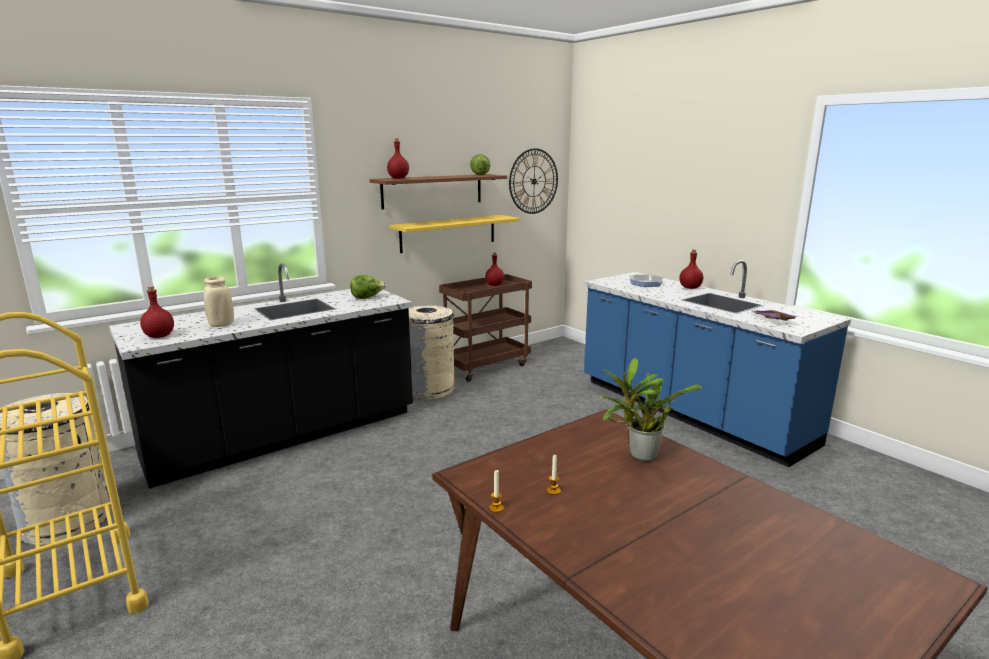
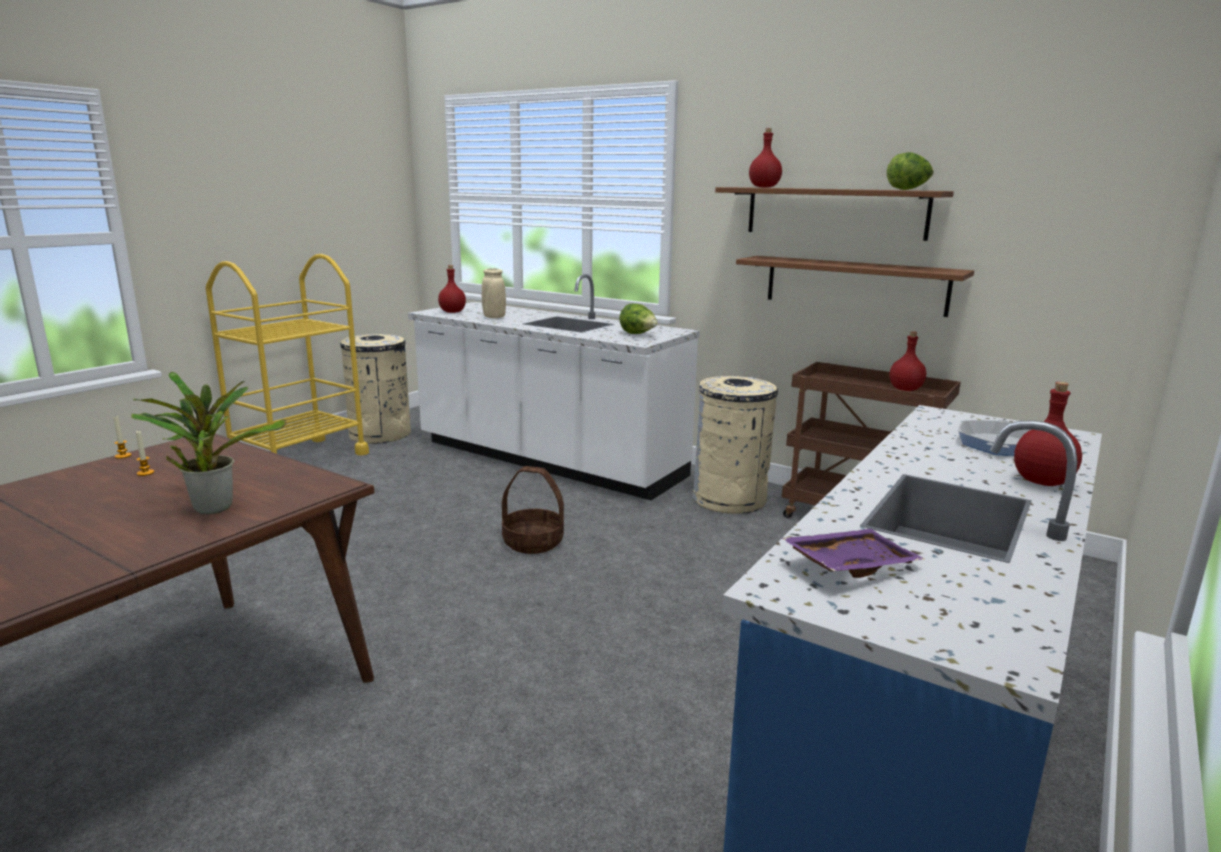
camera: 70 degrees right, 0 degrees up
(285, 436) = (548, 460): black counter -> white counter
(439, 464) = (533, 542): none -> basket
(448, 233) = (855, 285): yellow shelf -> brown shelf
(533, 181) = (1077, 213): wall clock -> none

